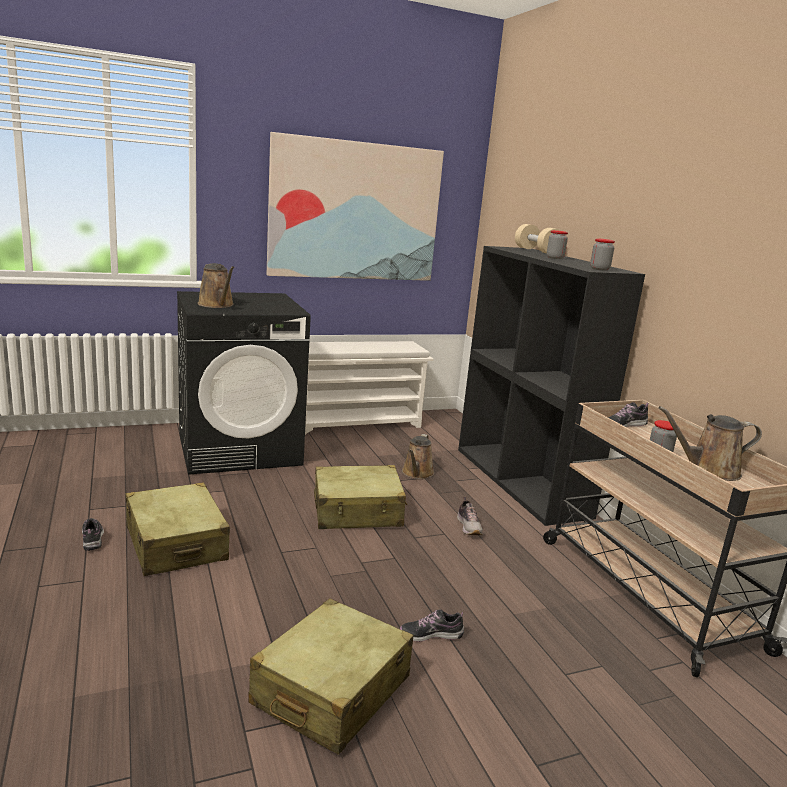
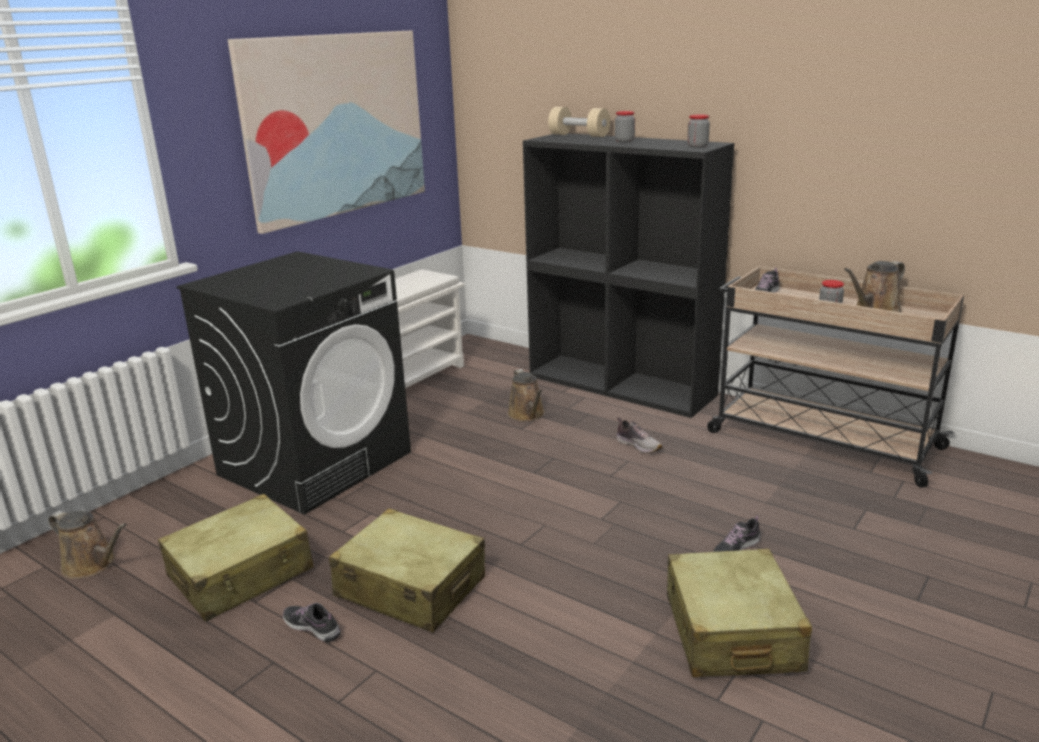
camera: 30 degrees left, 5 degrees up
(217, 305) = (275, 289): brown watering can -> brown watering can (92, 564)
(357, 512) = (530, 475): beige suitcase -> beige suitcase (241, 574)

